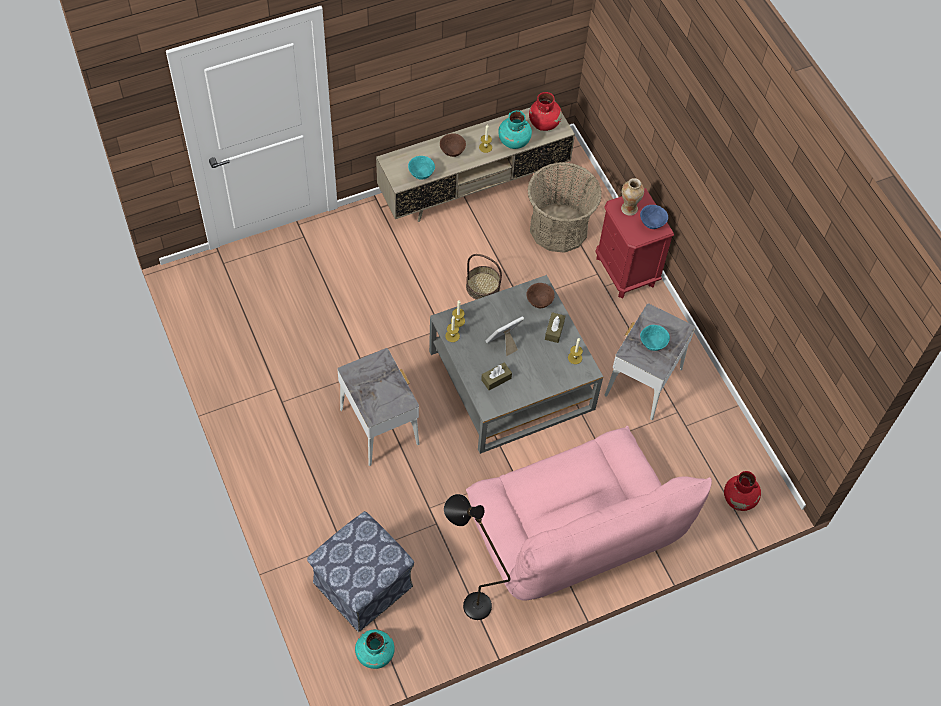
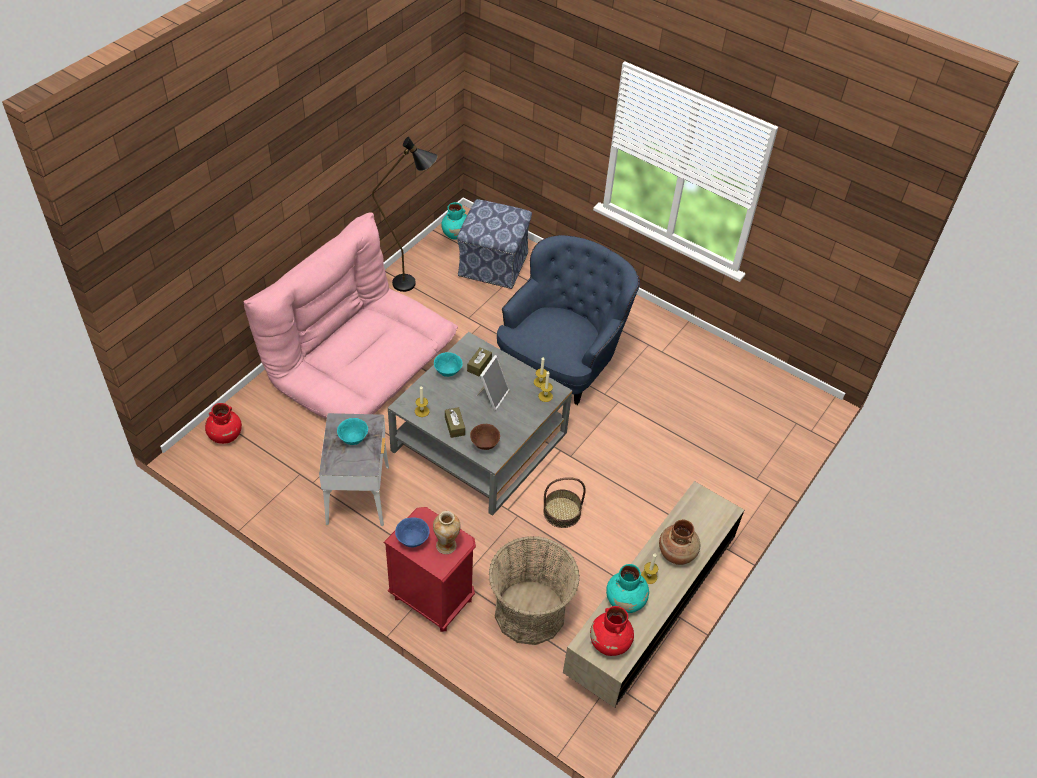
camera: 150 degrees right, 10 degrees down
(379, 425) = (561, 361): side table -> blue armchair
(421, 174) = (686, 512): turquoise bowl -> turquoise bowl (448, 372)
(452, 152) = (677, 553): brown bowl -> brown vase

